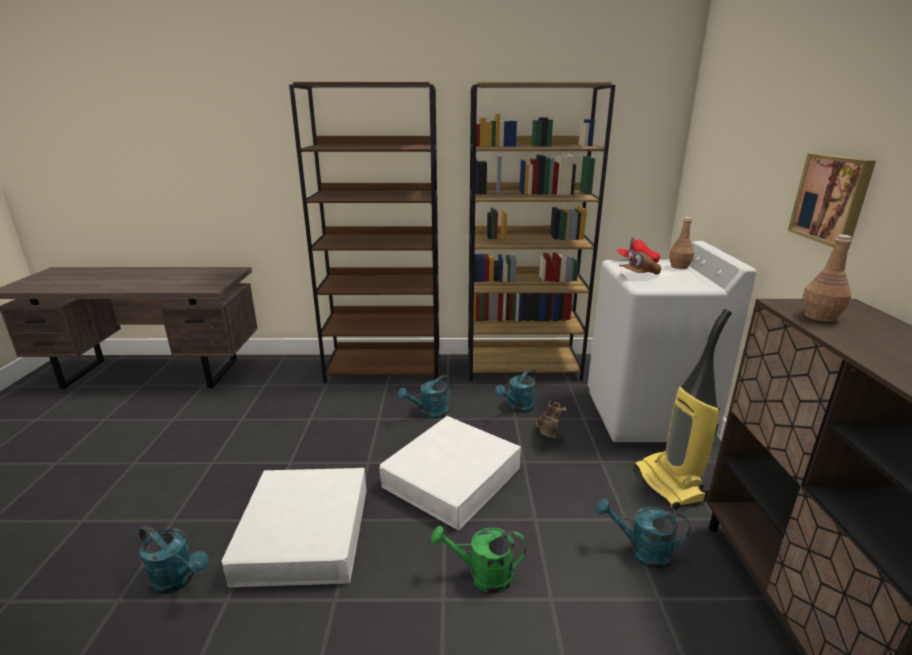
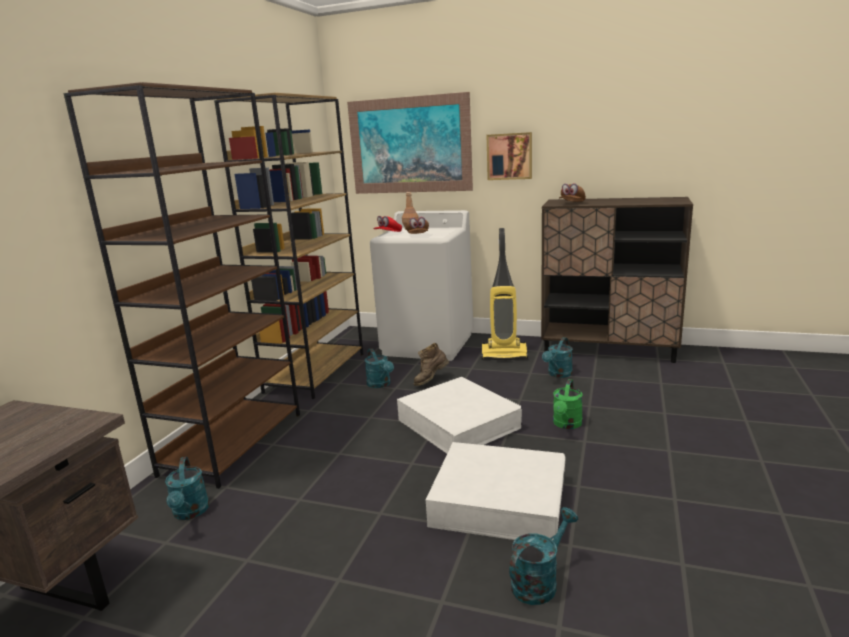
camera: 70 degrees left, 5 degrees down
(429, 413) = (353, 424): turquoise watering can -> turquoise watering can (190, 513)
(547, 437) = (431, 380): brown boot -> brown boot turned 60 degrees counterclockwise
(738, 153) = (409, 145): none -> picture
(820, 317) = (572, 203): brown bottle -> brown cap

